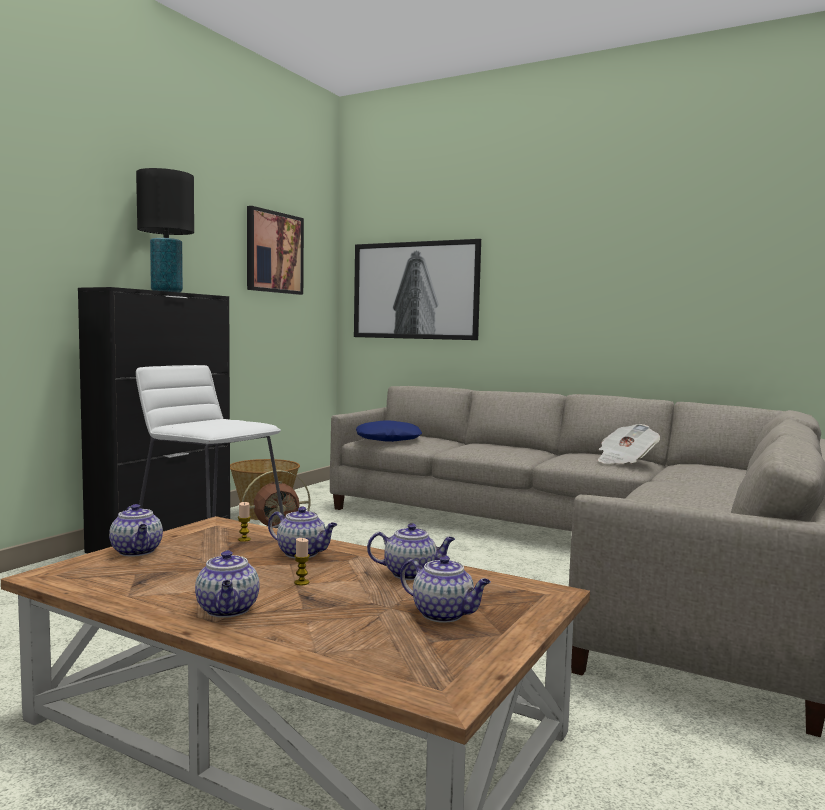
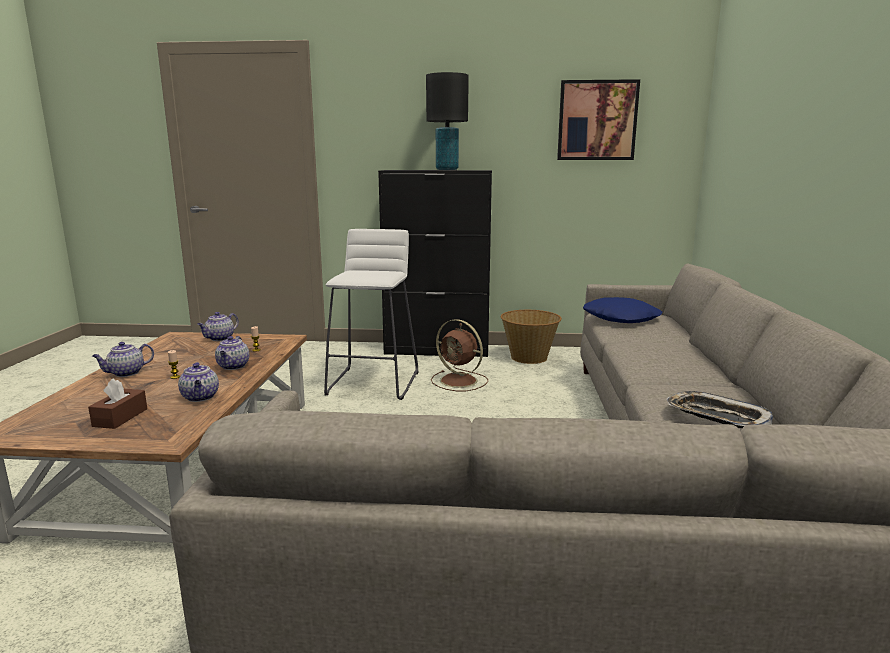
camera: 65 degrees right, 10 degrees up
(416, 290) = (741, 151): picture -> none
(444, 614) = (120, 417): teapot -> brown tissue box
(625, 461) = (716, 416): newspaper -> tray

